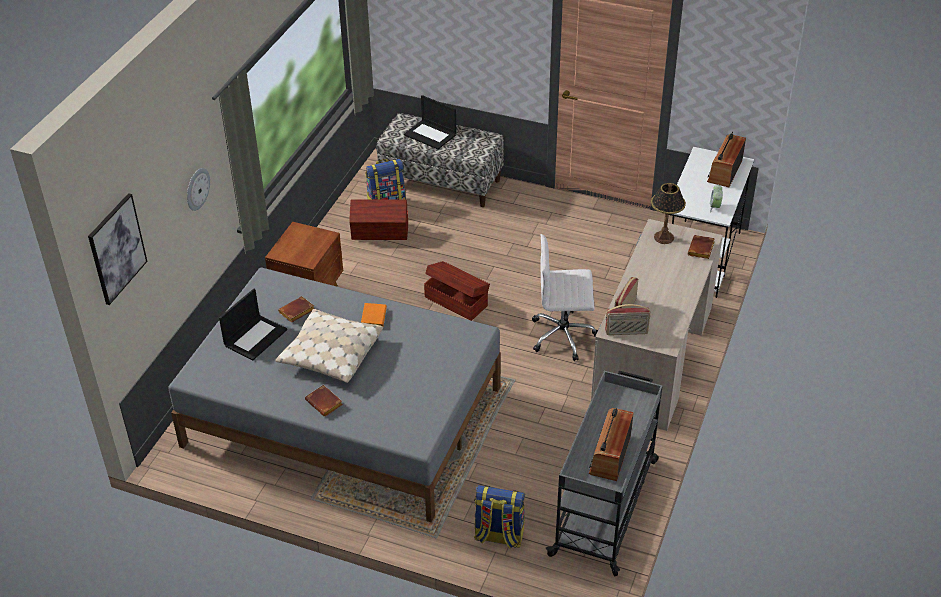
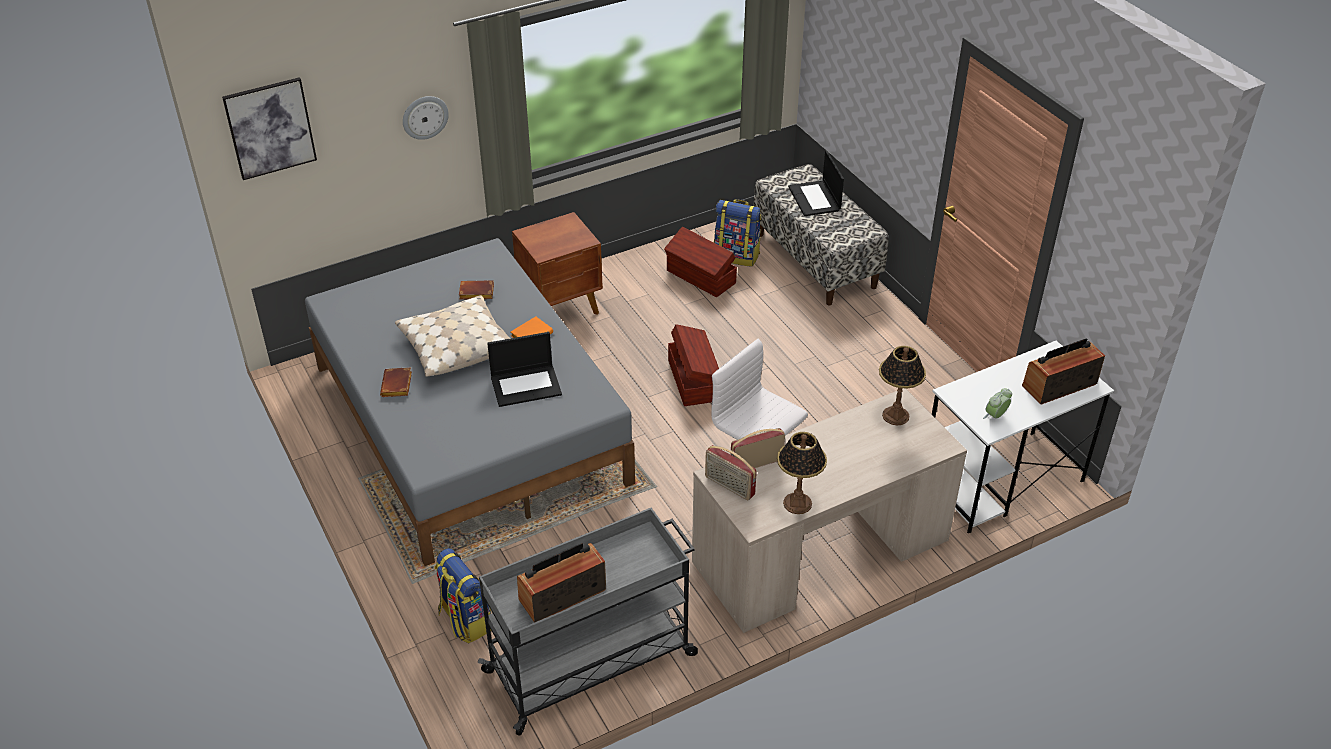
camera: 40 degrees right, 0 degrees up
(255, 337) = (417, 295): laptop -> laptop (526, 385)
(675, 318) = (797, 503): none -> table lamp
(701, 250) = (921, 452): brown book -> none

